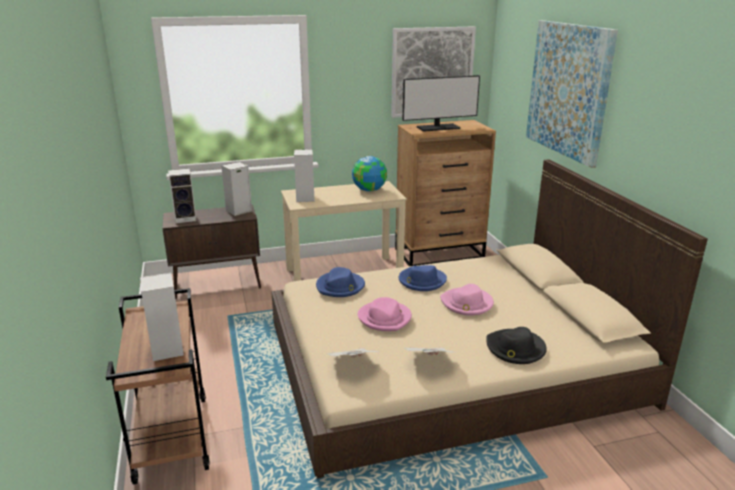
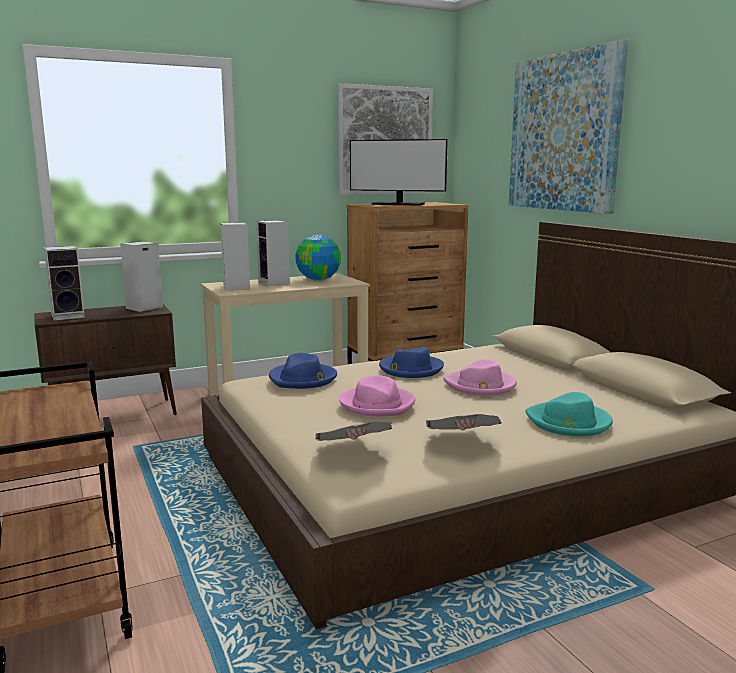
camera: 10 degrees left, 10 degrees down
(168, 350) = (64, 429): speaker -> speaker (275, 283)
(438, 128) = (398, 204): monitor -> monitor turned 45 degrees clockwise
(515, 349) = (568, 422): black hat -> turquoise hat

